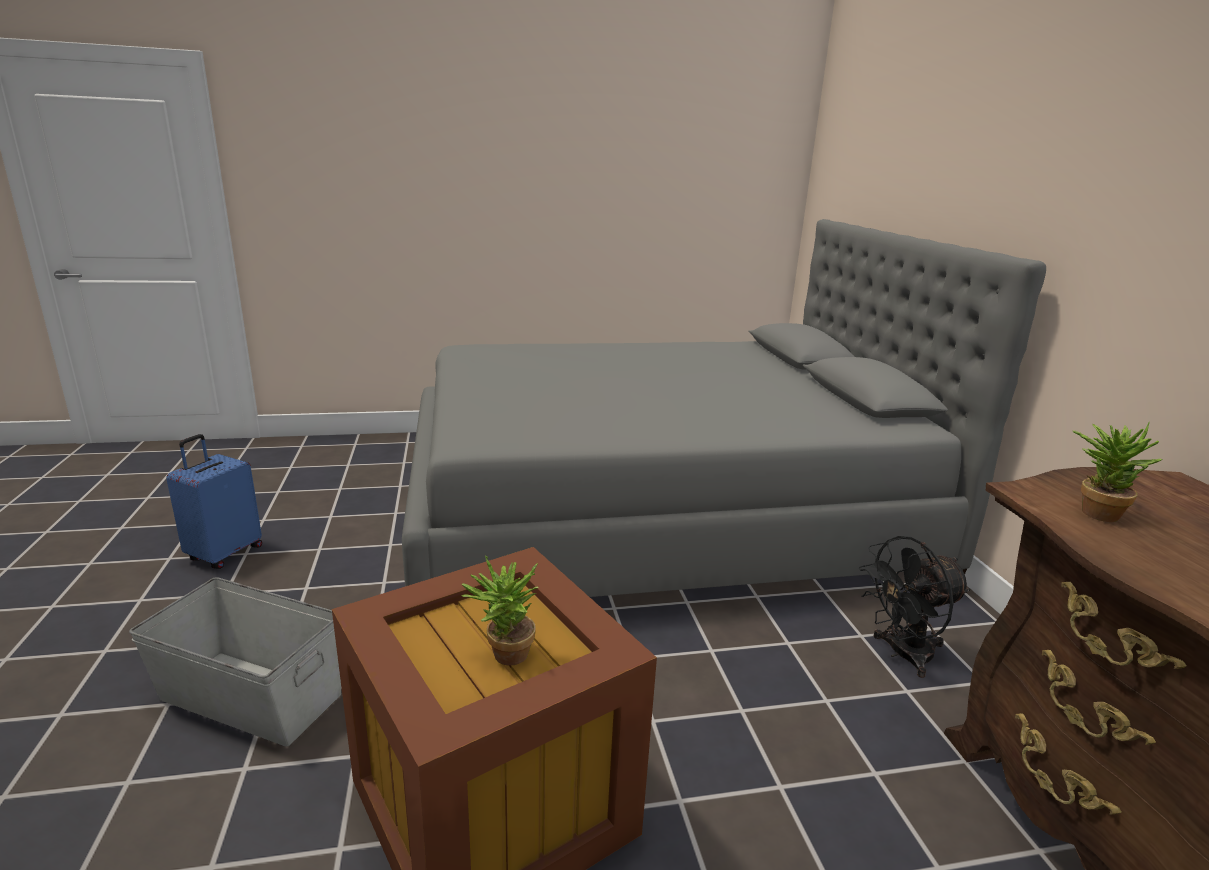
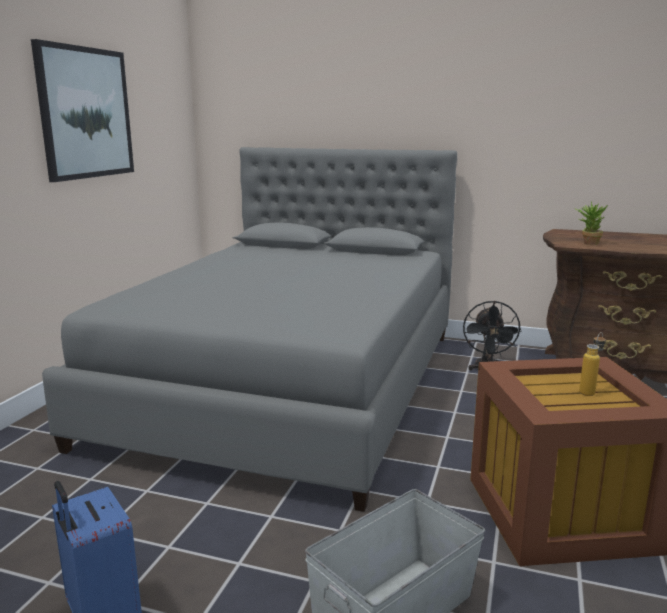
camera: 60 degrees left, 5 degrees down
(504, 656) = (589, 391): potted plant -> bottle
(606, 163) = (86, 113): none -> picture

